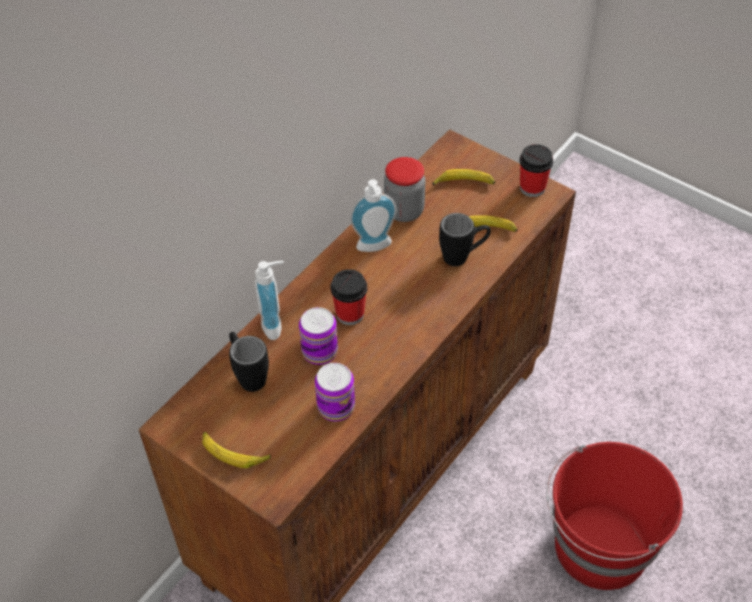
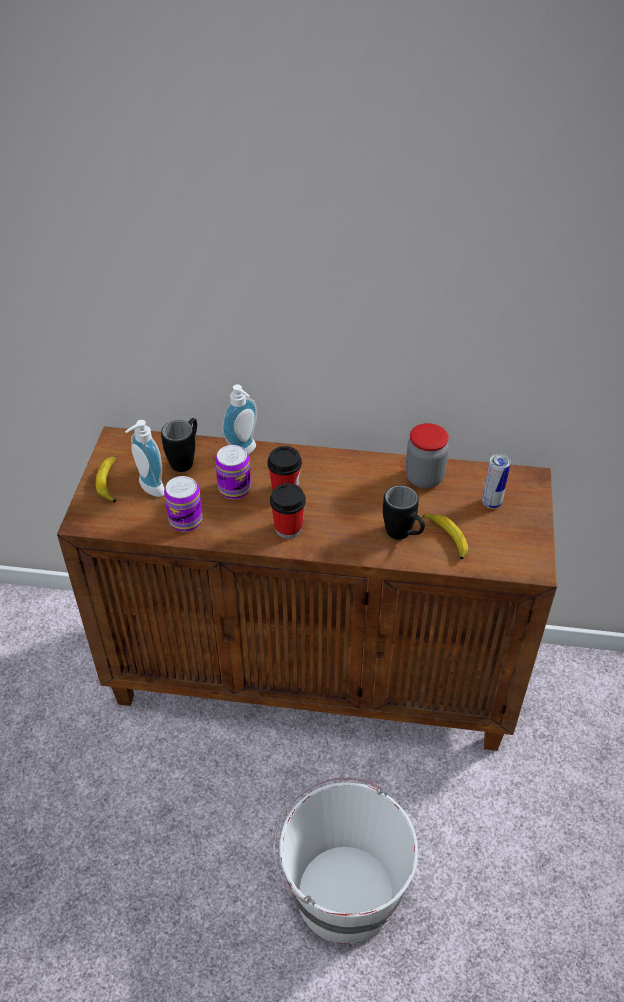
camera: 60 degrees right, 5 degrees down
(375, 248) = (367, 476): soap dispenser -> soap dispenser (148, 489)
(464, 183) = (491, 503): banana -> can
(532, 188) = (530, 552): cup -> cup (288, 528)
(599, 548) = (343, 892): red bucket -> white bucket

